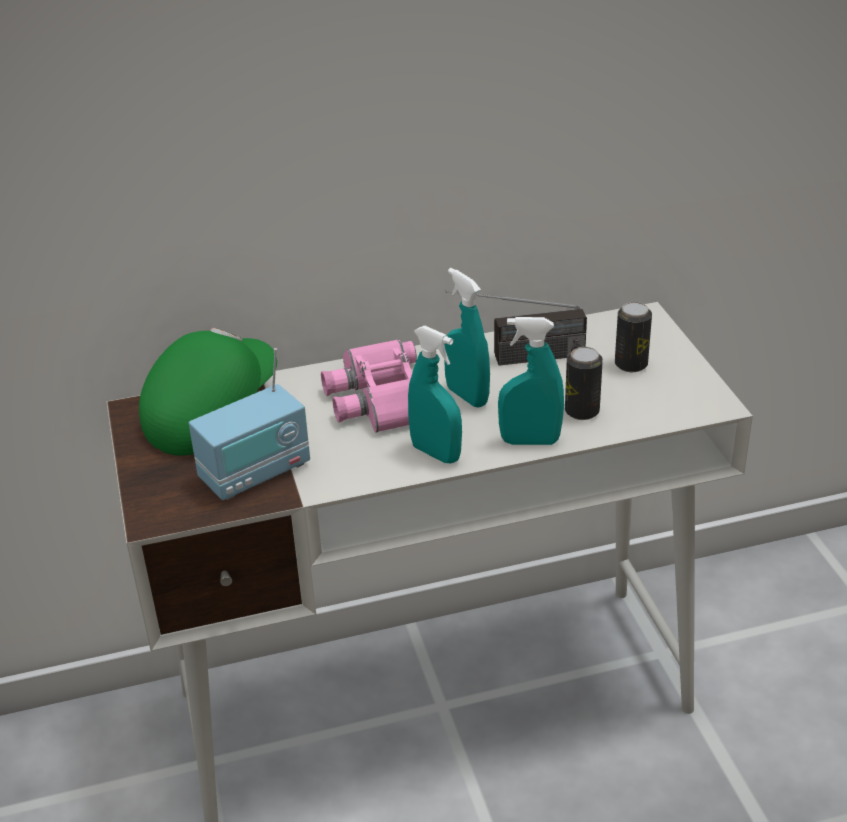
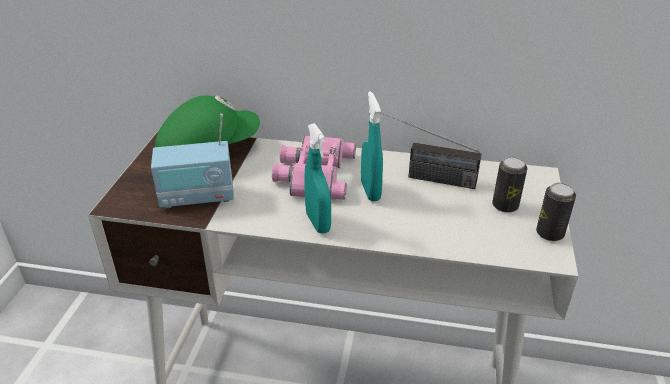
camera: 25 degrees right, 0 degrees up
(530, 441) = (388, 236): turquoise spray bottle -> none
(582, 411) = (443, 228): can -> can (549, 233)

